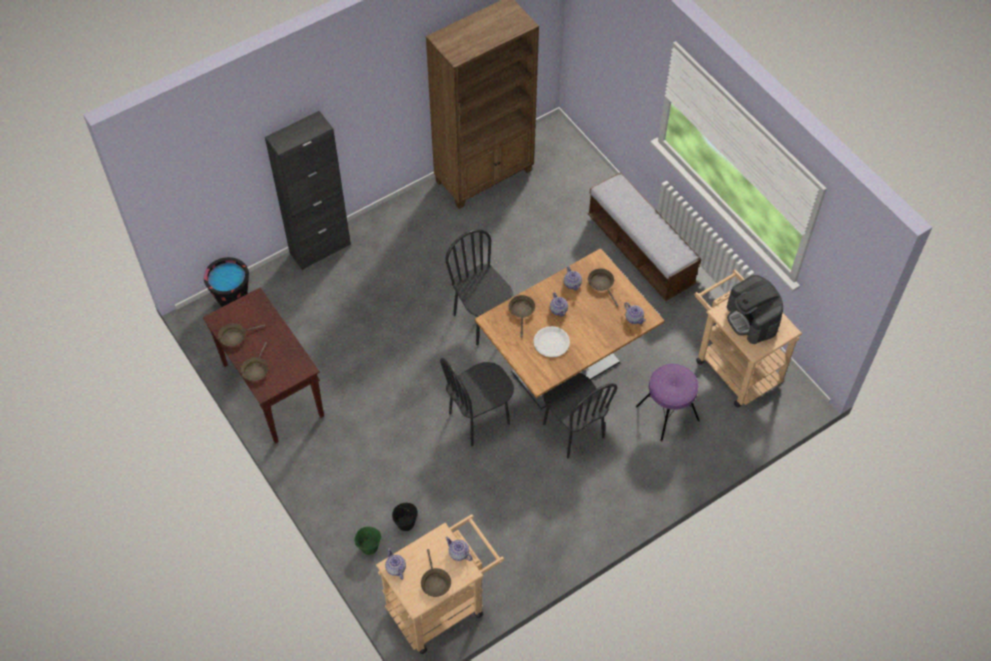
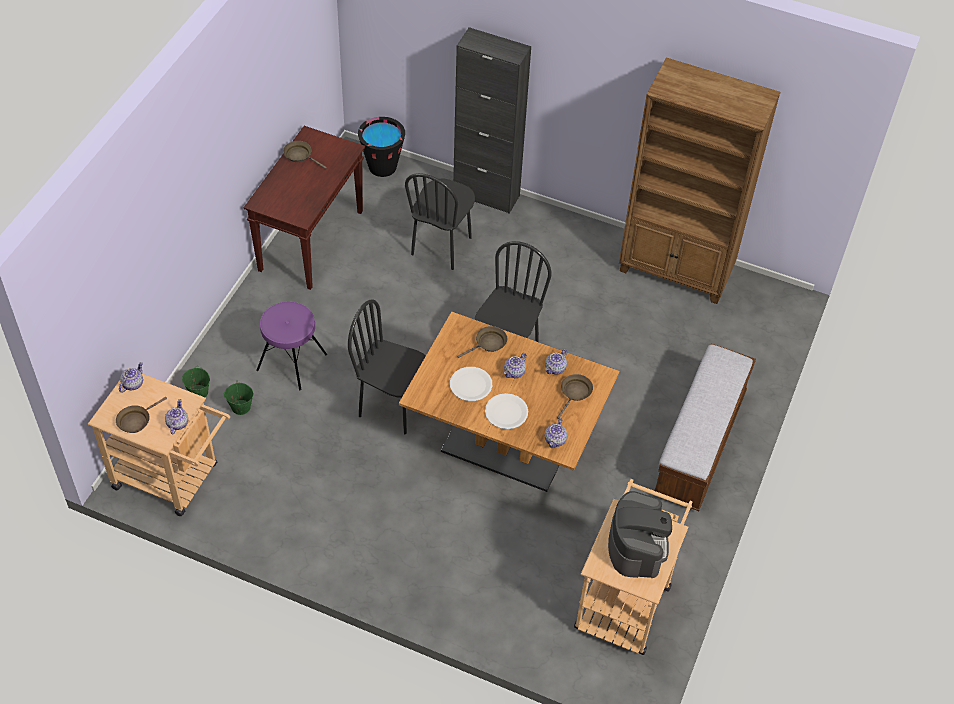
camera: 55 degrees right, 5 degrees down
(256, 369) = (276, 186): brown frying pan -> none
(405, 523) = (240, 407): black bucket -> green bucket
(573, 431) = (436, 490): black chair -> black chair (442, 246)
(590, 334) = (506, 412): none -> white plate
(667, 414) = (517, 565): purple stool -> purple stool (291, 362)
(752, 319) = (636, 546): coffee machine -> coffee machine turned 150 degrees clockwise

